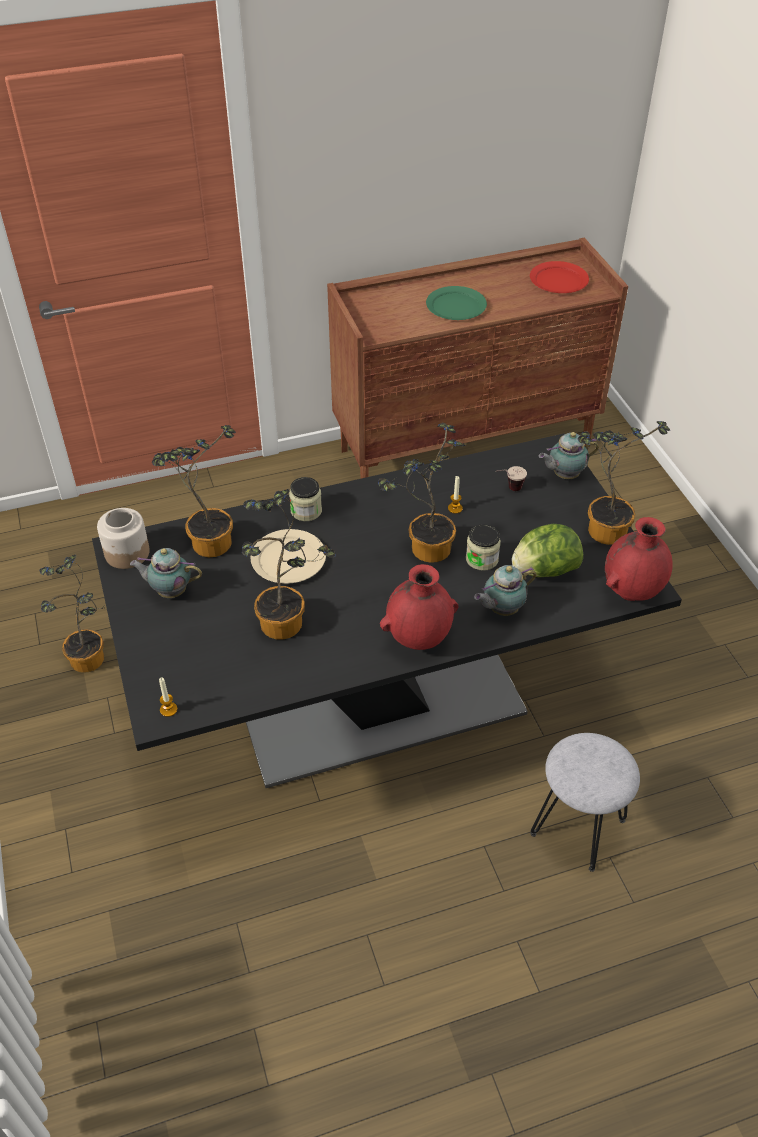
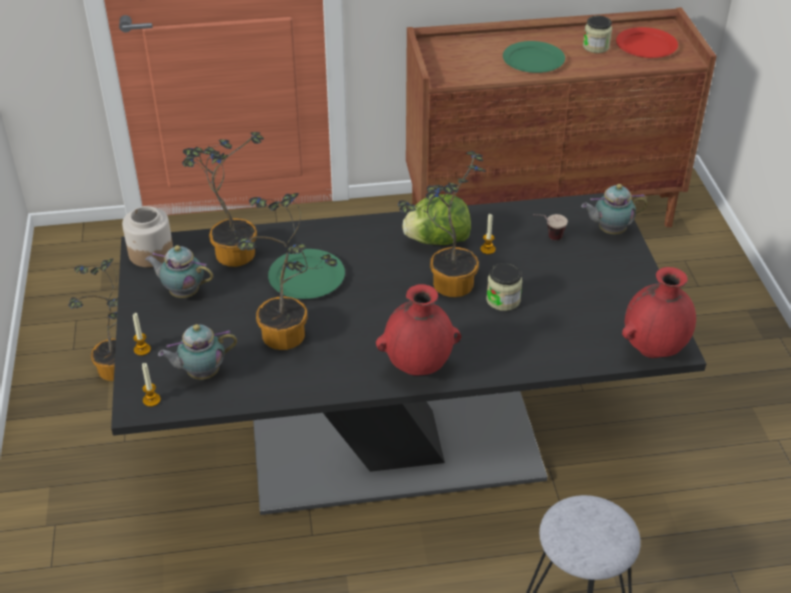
camera: 10 degrees right, 5 degrees down
(145, 657) = (142, 349): none -> candle
(289, 559) = (307, 277): beige plate -> green plate
(306, 511) = (336, 235): jar -> jar (596, 47)
(501, 609) = (511, 350): teapot -> teapot (201, 373)
(544, 570) = (566, 318): lettuce -> lettuce (437, 241)
(603, 527) = (638, 285): potted plant -> none

